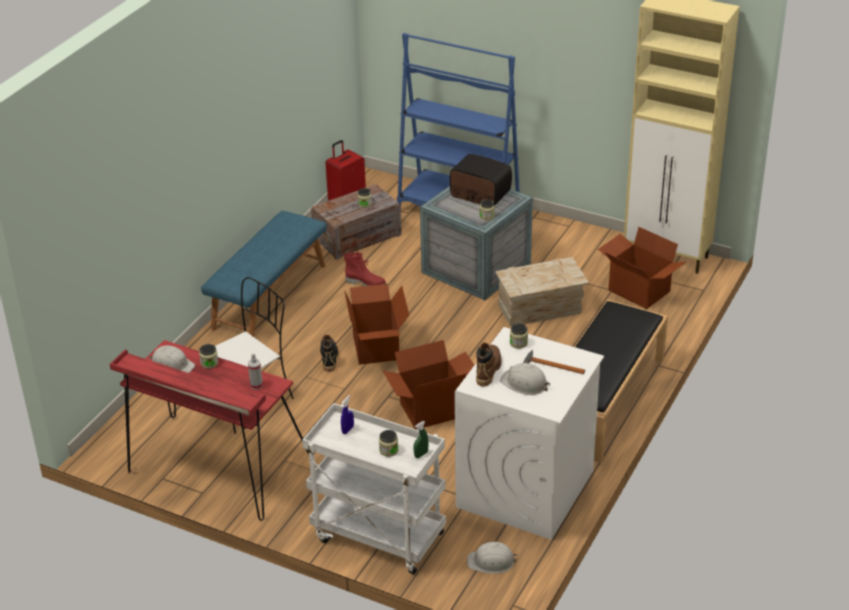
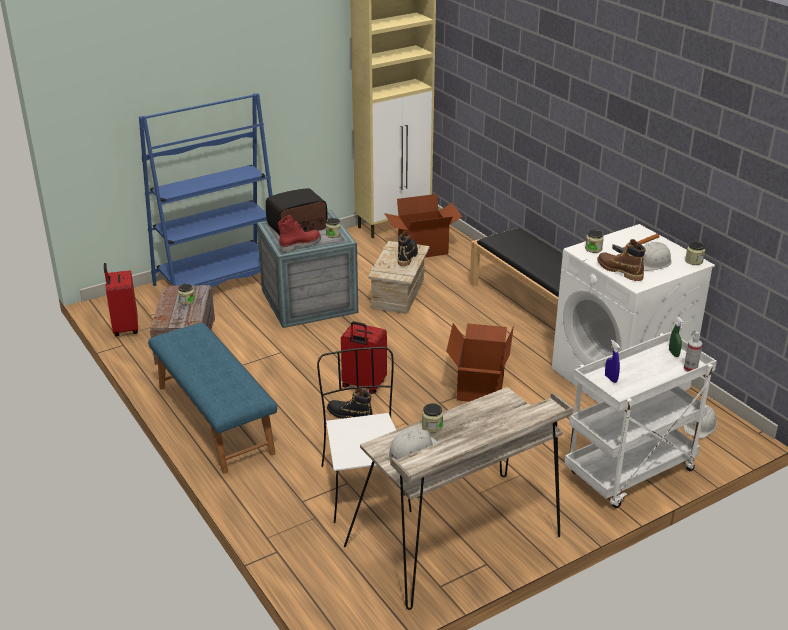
camera: 60 degrees left, 5 degrees down
(216, 470) = (458, 542): red desk -> beige desk
(256, 385) = (496, 409): spray bottle -> spray bottle (690, 369)
(366, 283) = (263, 360): red boot -> red boot (300, 245)
(377, 347) = (363, 385): cardboard box -> red suitcase
(388, 450) = (657, 367): jar -> jar (694, 261)
(552, 277) = (407, 256): none -> black boot

